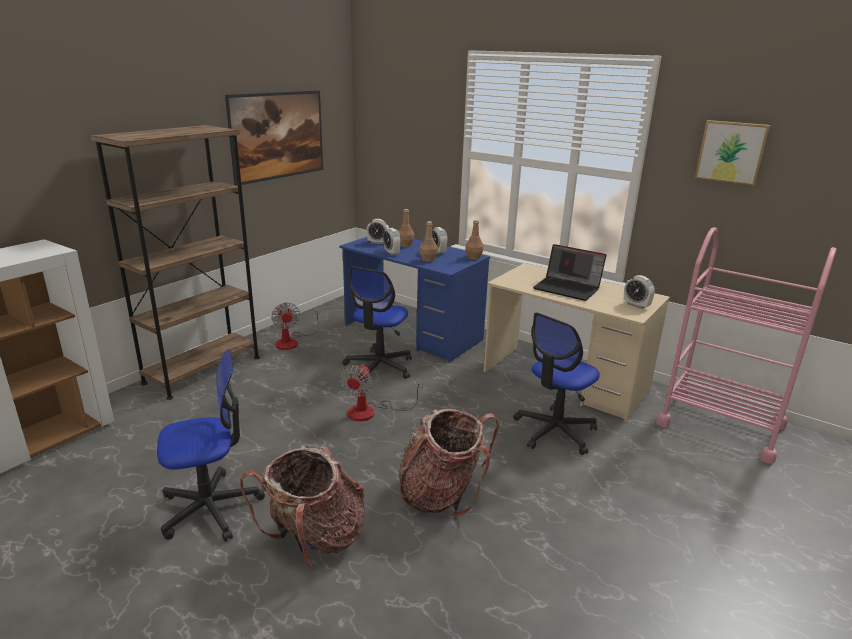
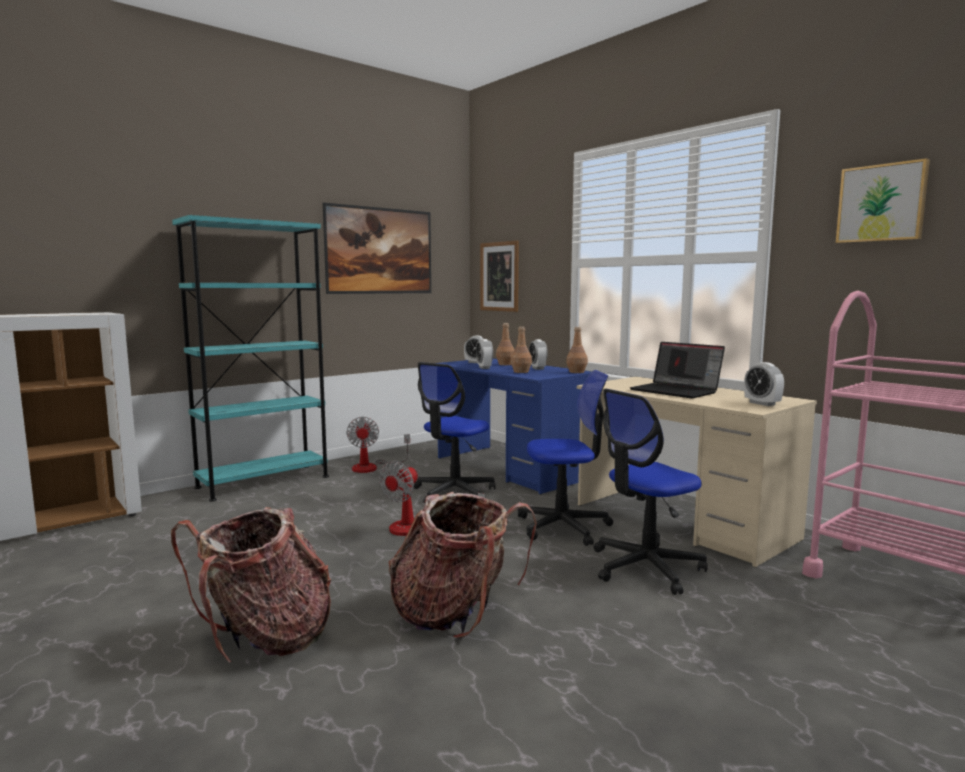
camera: 15 degrees right, 15 degrees down
(203, 370) = (263, 482): brown bookcase -> turquoise bookcase
(211, 508) = (174, 594): office chair -> office chair (563, 526)
(387, 153) = (499, 276): none -> picture

